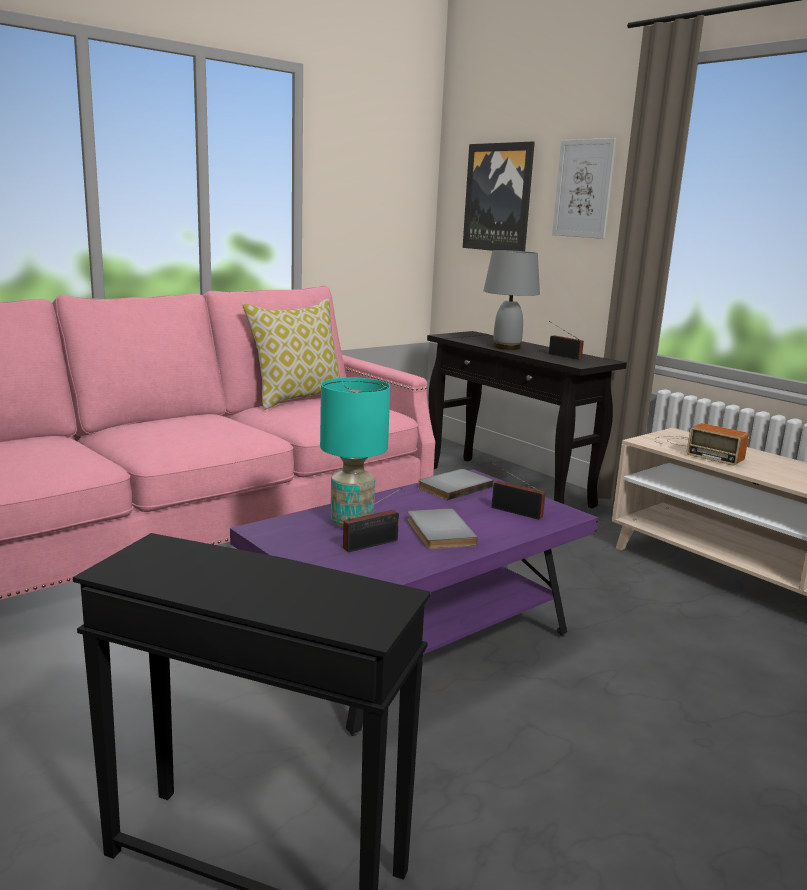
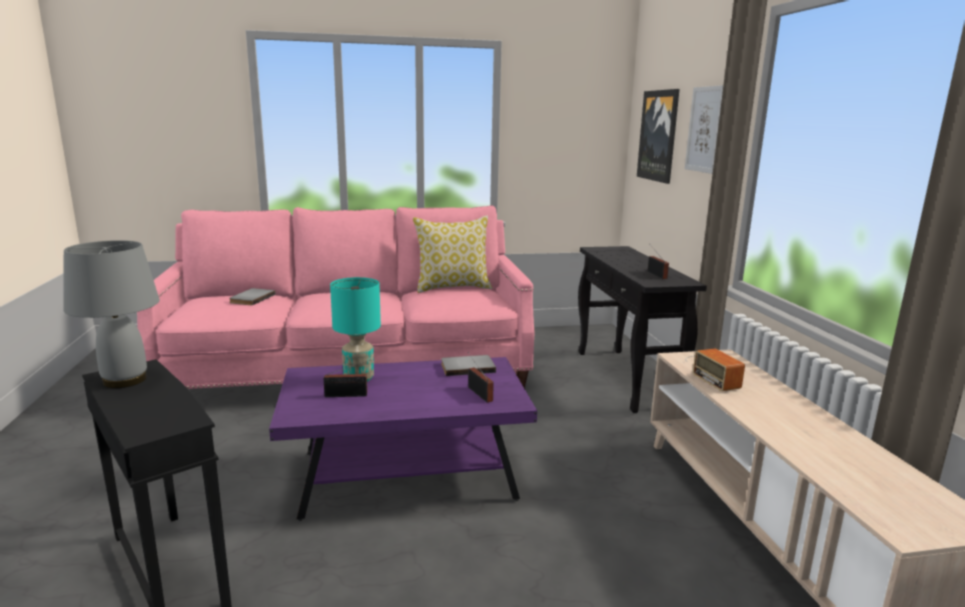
camera: 30 degrees right, 0 degrees up
(437, 532) = (401, 396): grey book -> grey book (251, 298)
(506, 347) = (623, 262): grey table lamp -> grey table lamp (125, 380)

